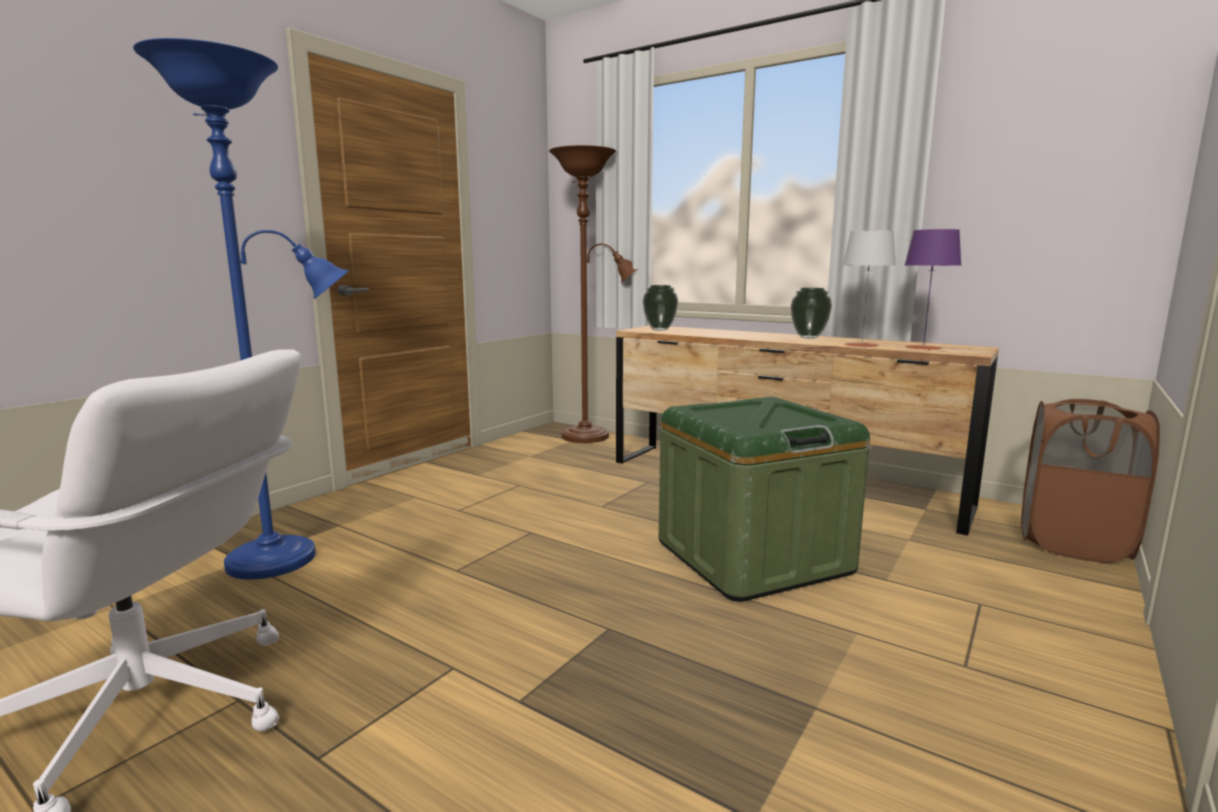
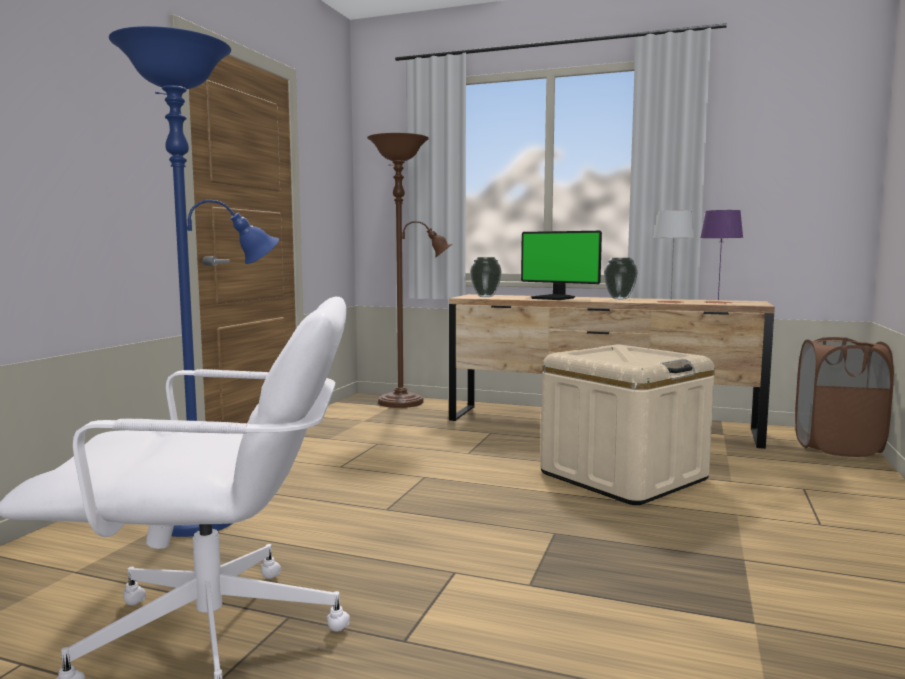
camera: 15 degrees left, 5 degrees down
(732, 334) = (554, 298): none -> monitor
(752, 556) = (623, 476): green storage box -> beige storage box

